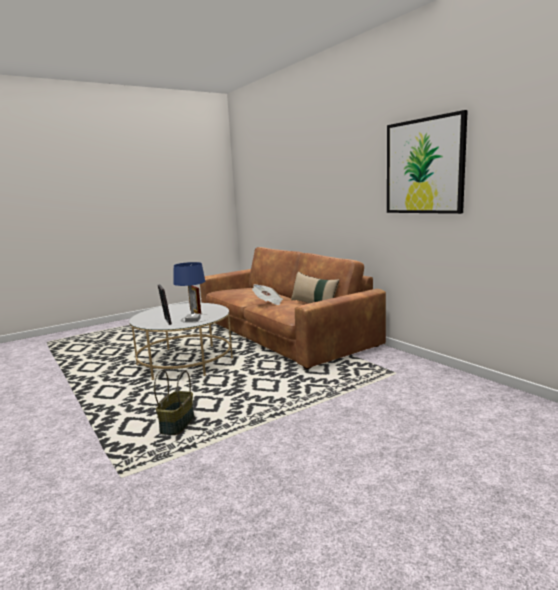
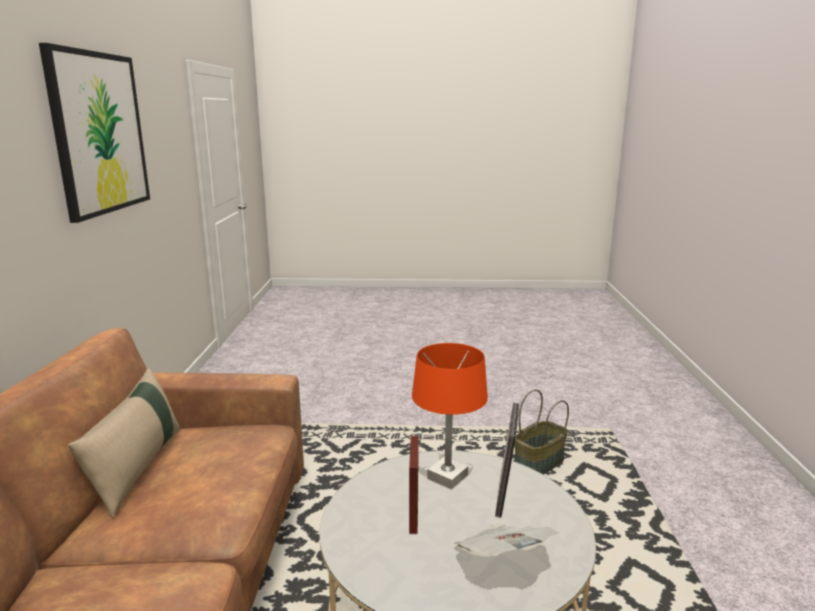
camera: 145 degrees left, 5 degrees up
(193, 319) = (447, 477): blue table lamp -> orange table lamp
(268, 302) = (206, 501): newspaper -> newspaper (503, 560)

